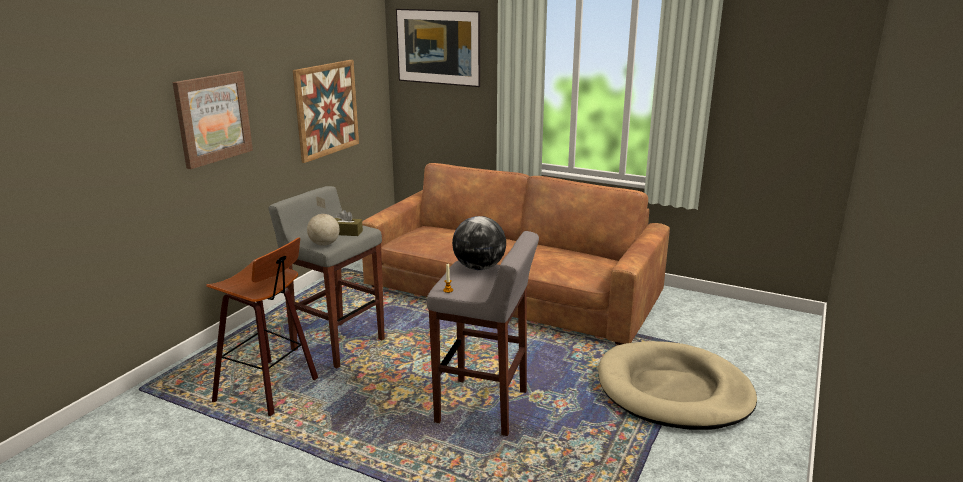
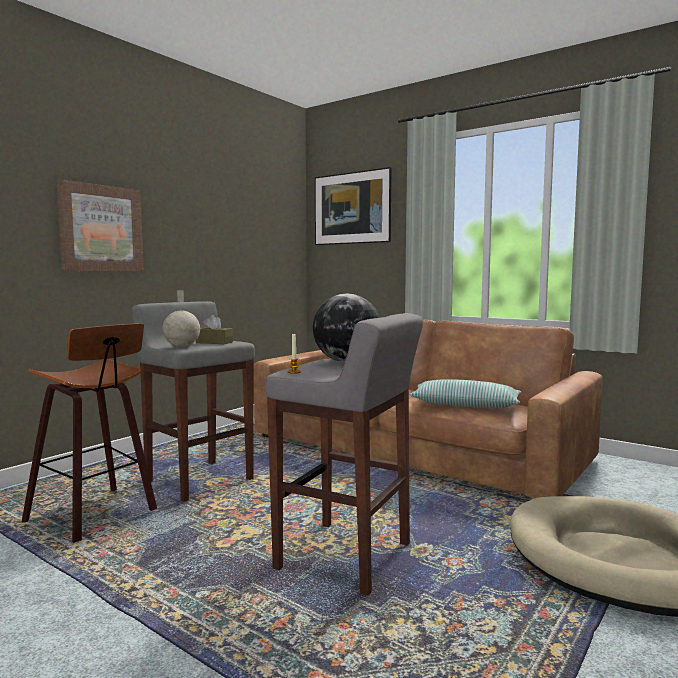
camera: 10 degrees right, 15 degrees down
(326, 109) = (235, 255): picture -> none
(559, 266) = (465, 405): none -> pillow

